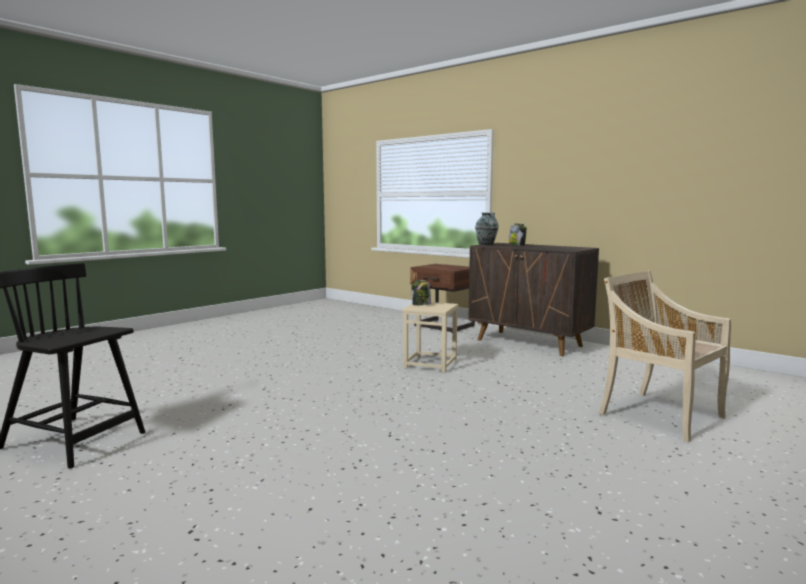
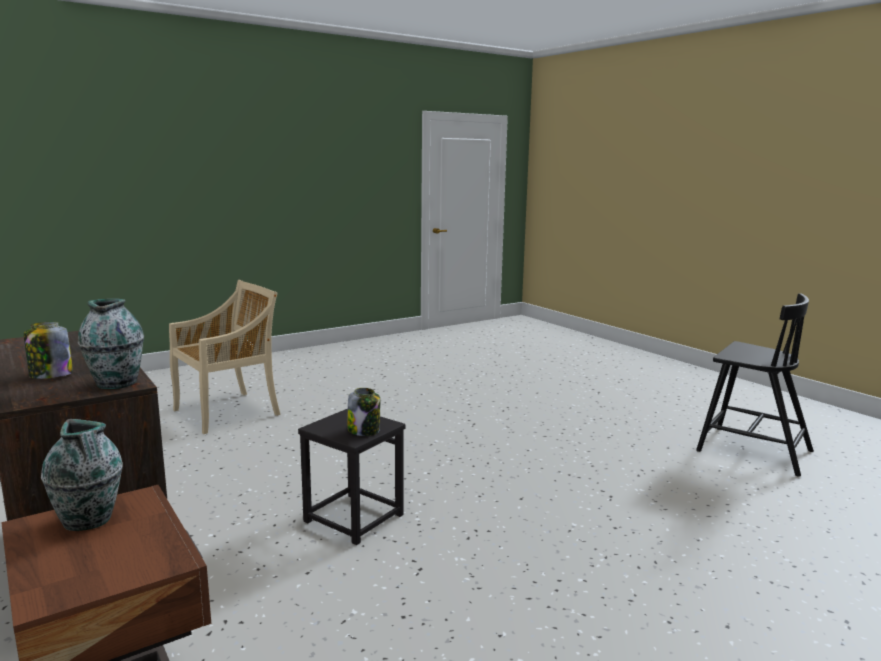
camera: 165 degrees left, 5 degrees up
(430, 364) = (353, 518): beige stool -> black stool
(456, 268) = (88, 521): none -> vase
(659, 415) = (228, 412): beige chair -> beige chair turned 105 degrees counterclockwise

